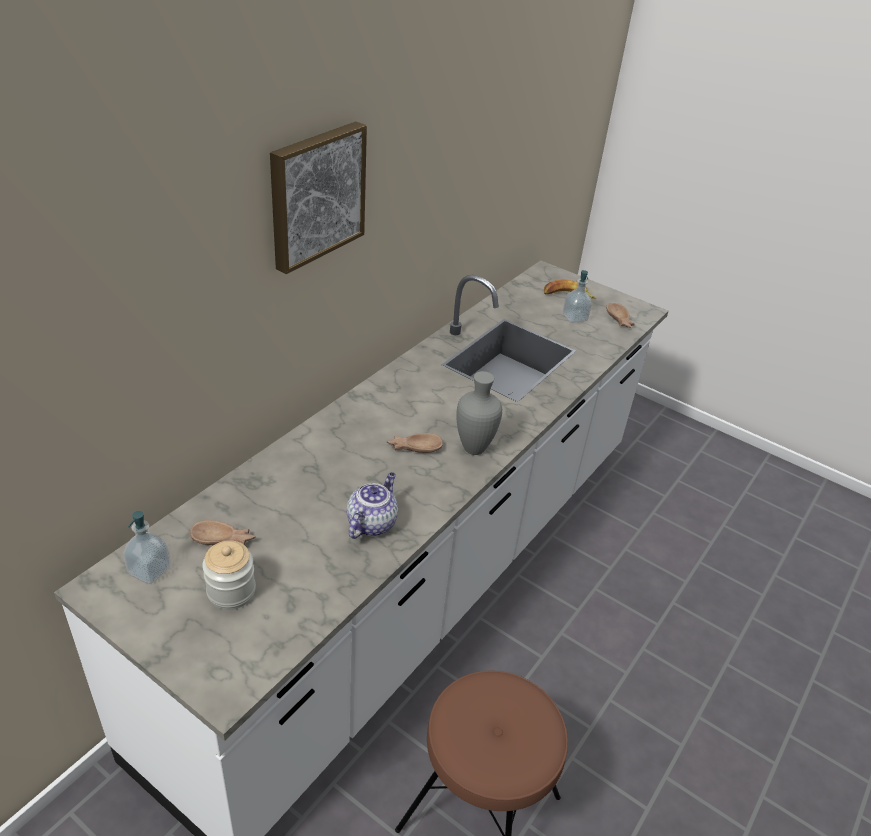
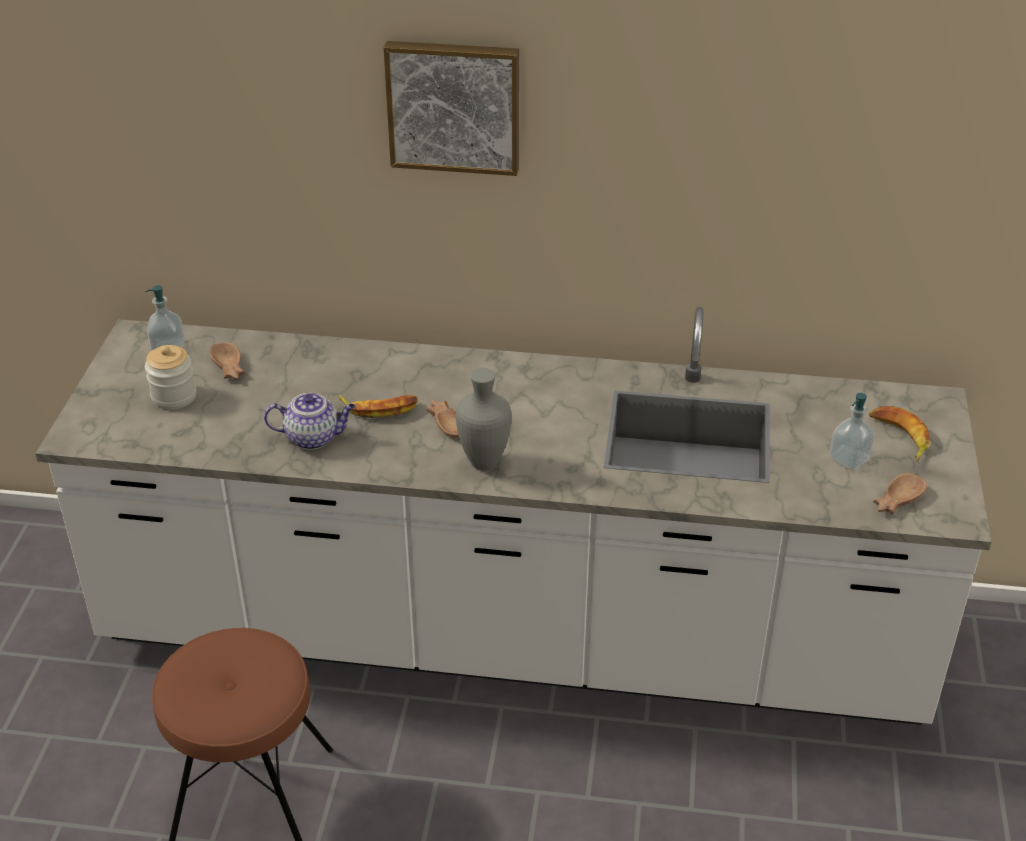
camera: 65 degrees right, 0 degrees up
(365, 473) = (379, 408): none -> banana

